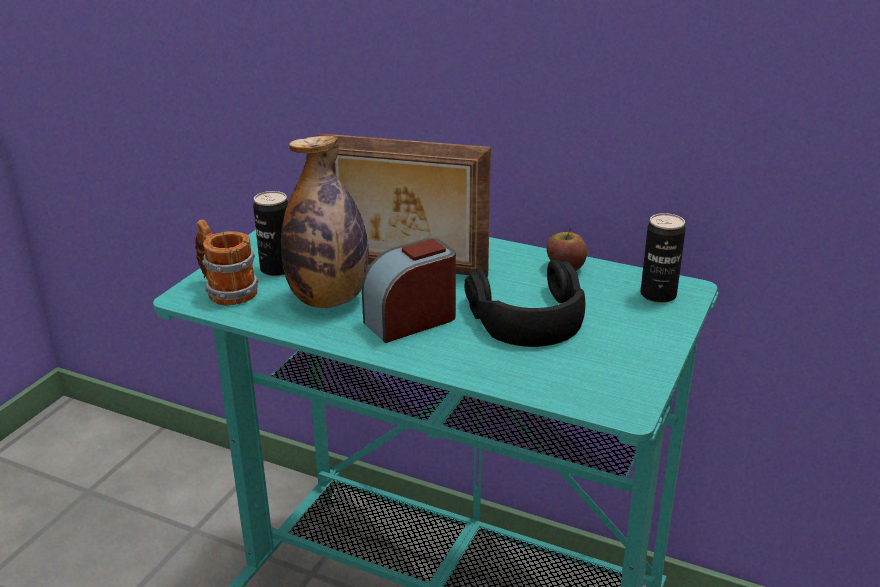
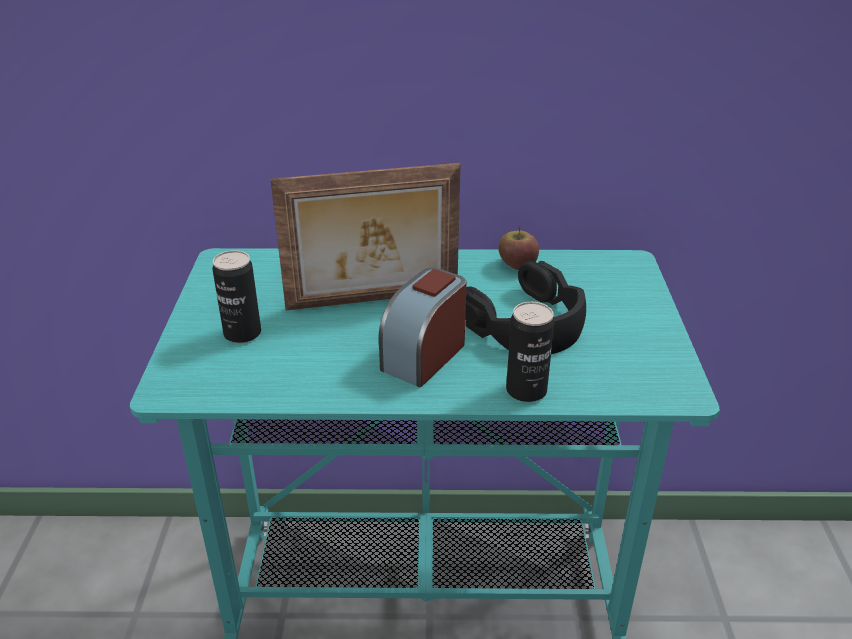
camera: 25 degrees left, 5 degrees up
(226, 290) = (205, 371): mug -> none
(328, 299) = (324, 354): bottle -> none
(658, 295) = (615, 274): can -> can (526, 390)

